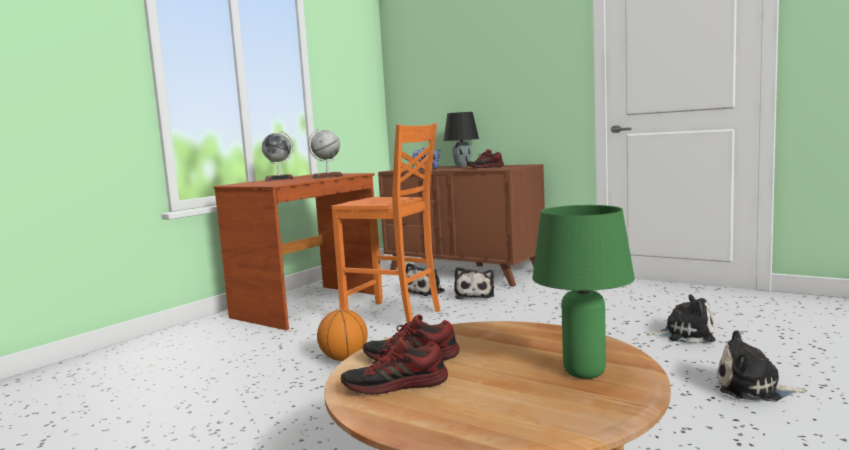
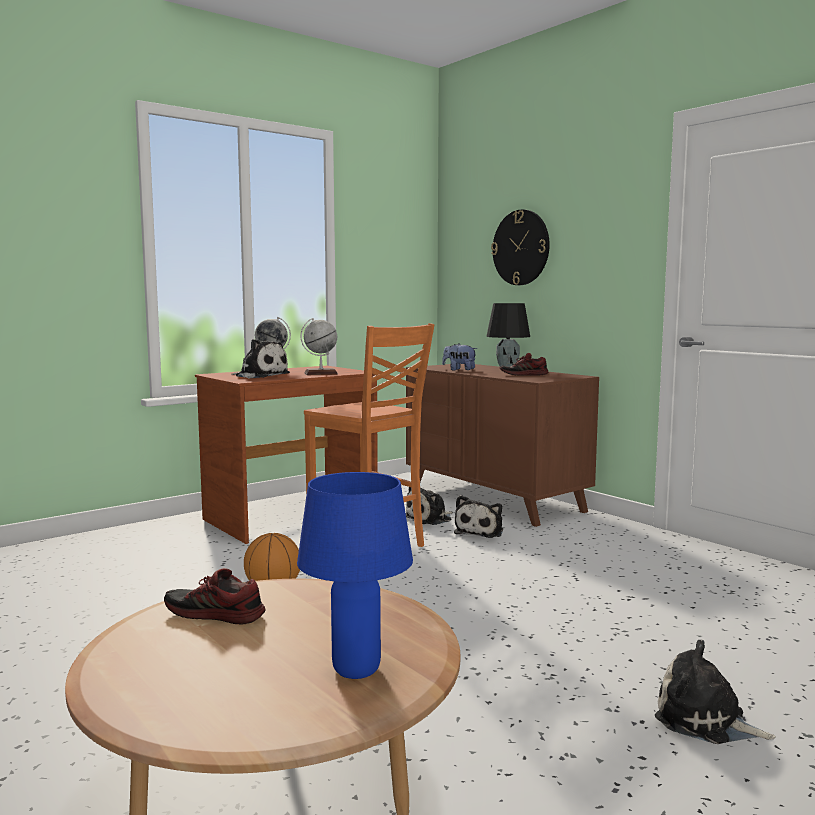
camera: 15 degrees right, 0 degrees up
(396, 386) = (158, 646): shoe -> none
(464, 67) = (521, 247): none -> wall clock
(584, 373) = (355, 671): green table lamp -> blue table lamp
(685, 334) = (688, 628): plush toy -> plush toy (260, 376)

